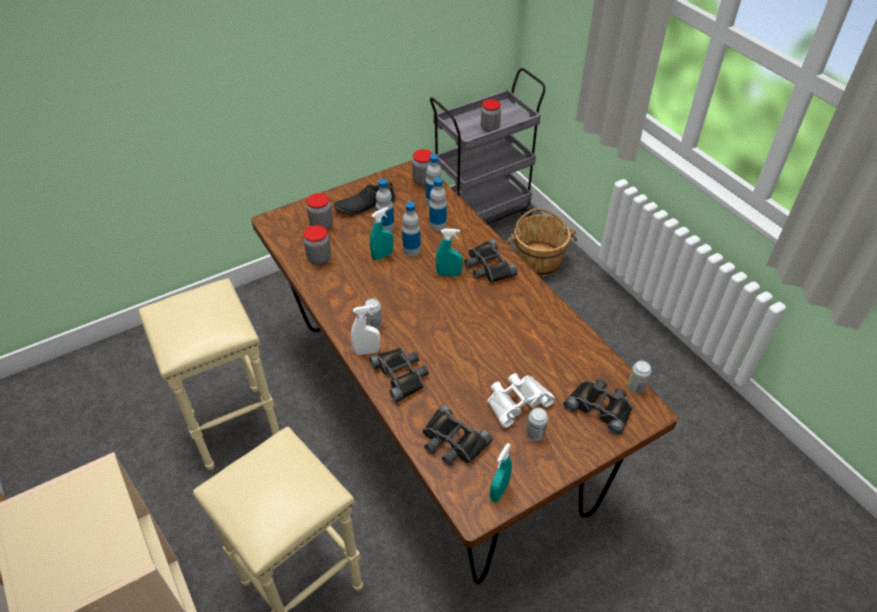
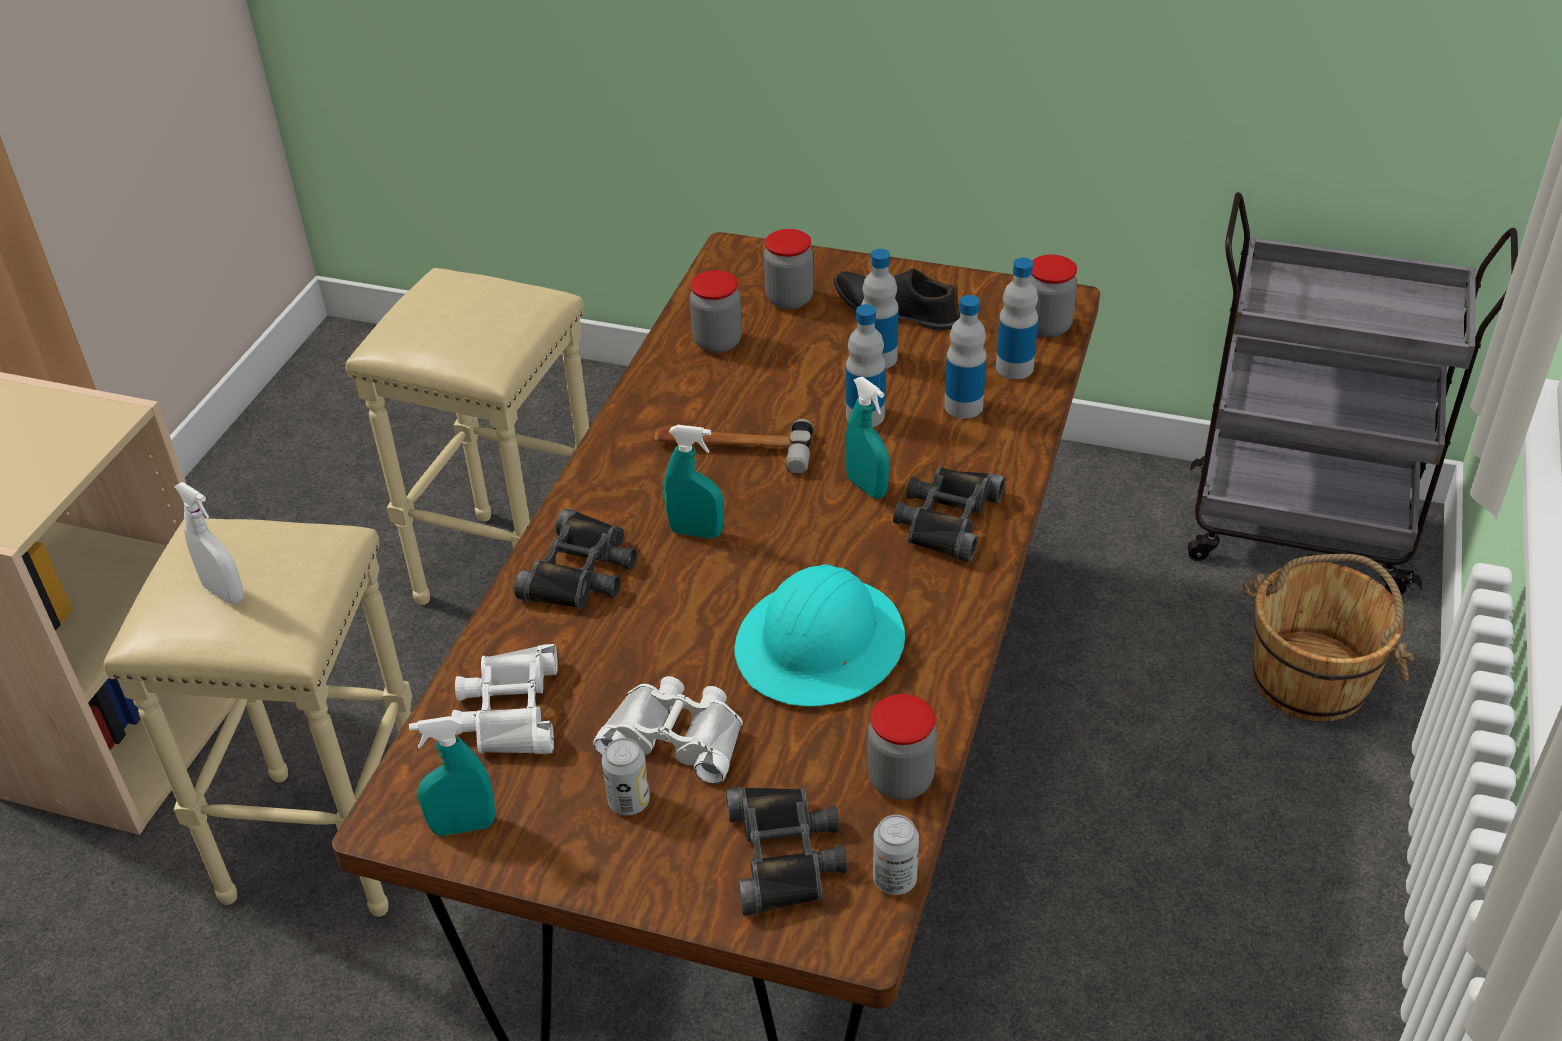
camera: 50 degrees right, 5 degrees down
(367, 351) = (589, 507): white spray bottle -> white spray bottle (224, 593)
(374, 324) = (652, 479): can -> none
(382, 255) = (810, 395): turquoise spray bottle -> turquoise spray bottle (696, 532)
(386, 293) = (733, 450): none -> hammer
(452, 442) = (508, 711): black binoculars -> white binoculars
(490, 128) = (1343, 321): jar -> jar (900, 780)
(513, 336) = (821, 645): none -> turquoise hard hat

